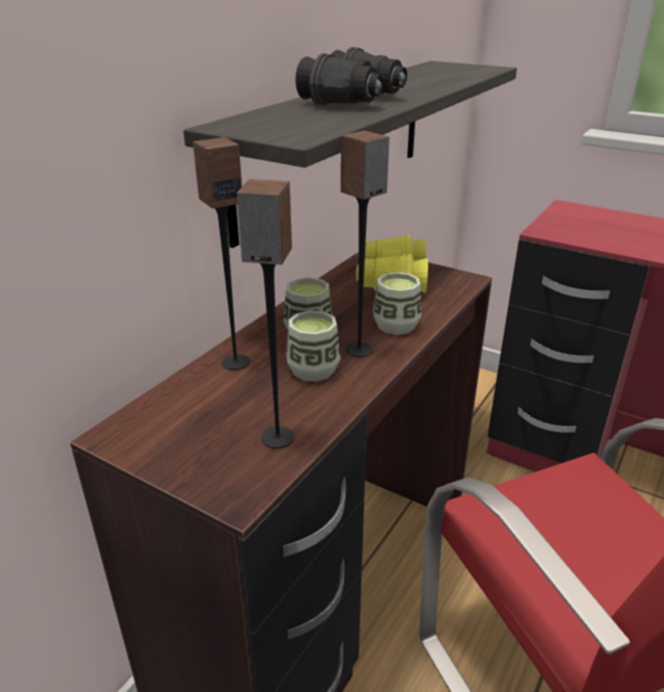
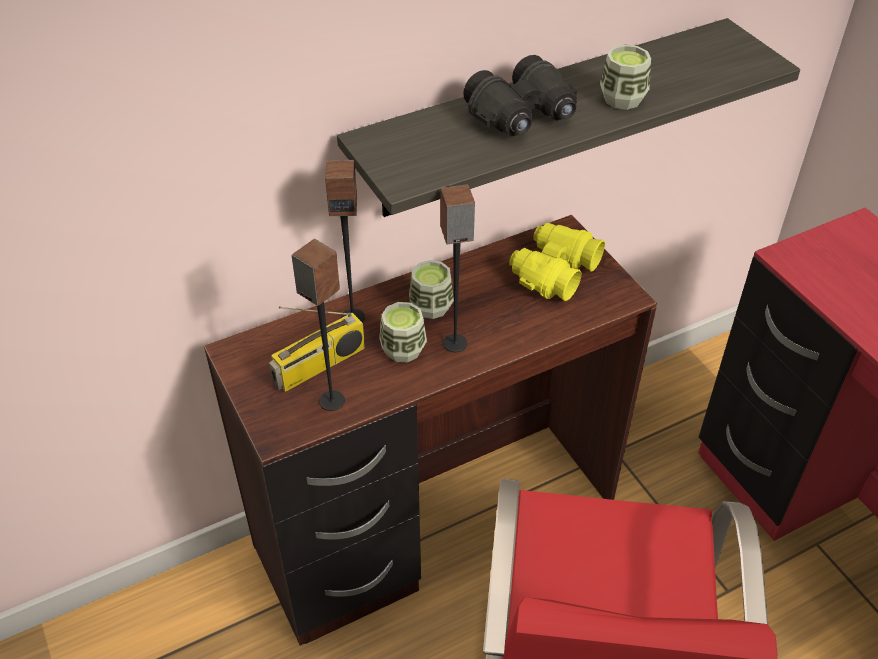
camera: 30 degrees right, 15 degrees up
(235, 412) = (319, 366): none -> radio
(396, 325) = (508, 328): cup -> cup (622, 99)

